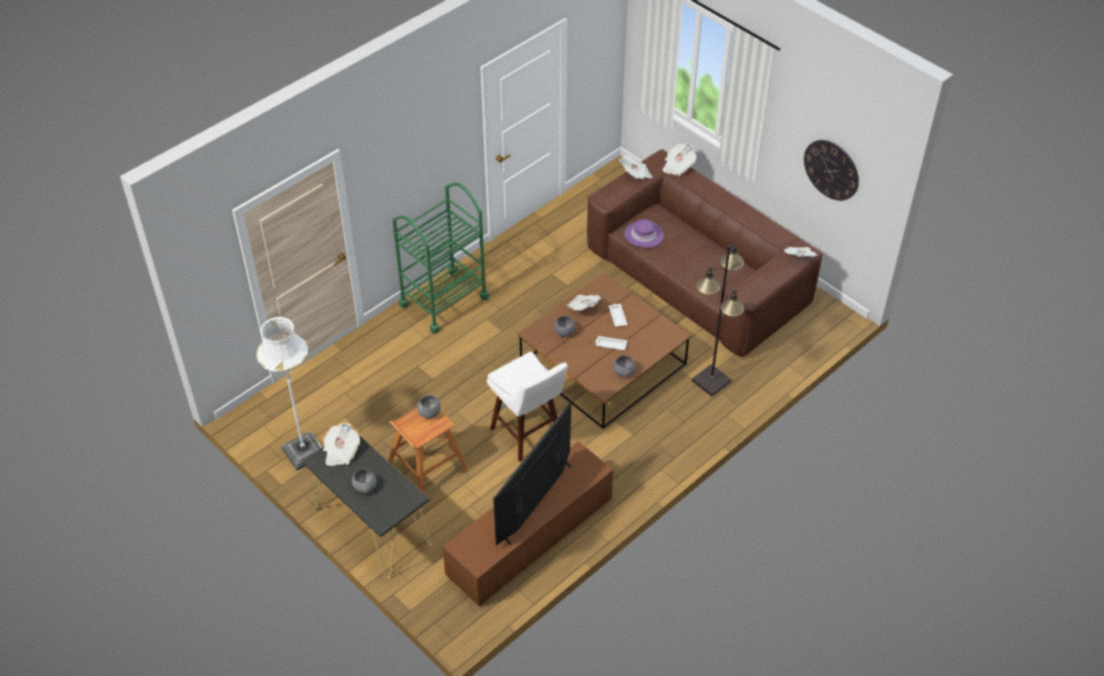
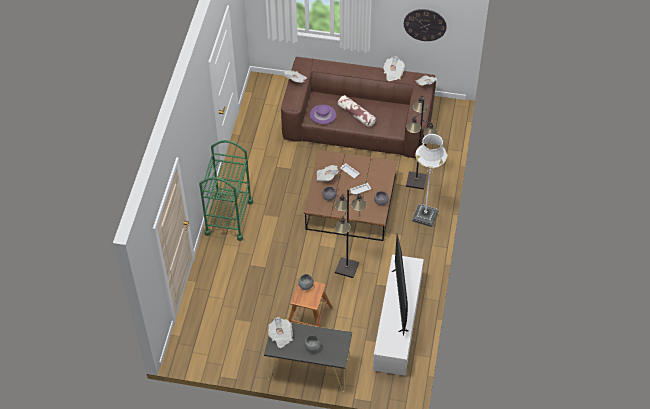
camera: 35 degrees left, 5 degrees up
(303, 452) = (231, 353): white floor lamp -> white floor lamp (425, 216)
(528, 435) = (347, 268): white stool -> black floor lamp
(529, 538) = (398, 324): brown tv stand -> white tv stand
(678, 166) = (315, 63): newspaper -> newspaper (393, 73)
(686, 255) = (356, 115): none -> pillow

